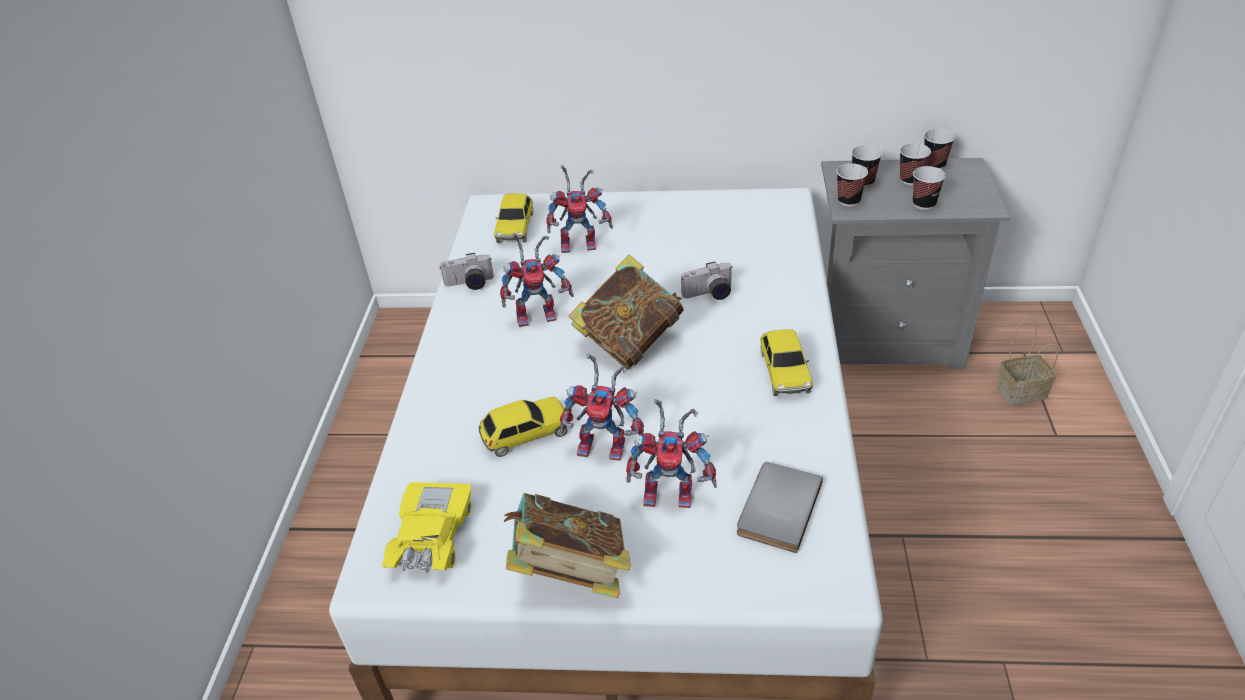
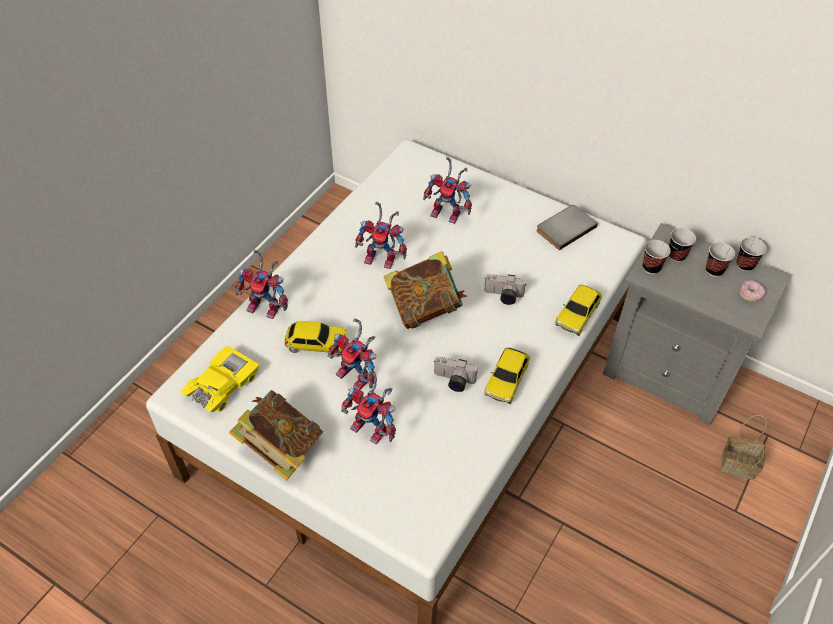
camera: 25 degrees right, 10 degrees up
(429, 422) = (267, 307): none -> toy robot
(469, 284) = (355, 214): camera -> camera (453, 381)
(515, 227) = (415, 180): toy car -> toy car (577, 314)
(776, 508) = (426, 472): grey book -> grey book (564, 227)
(924, 204) = (705, 296): cup -> none
(963, 186) = (750, 295): none -> donut

